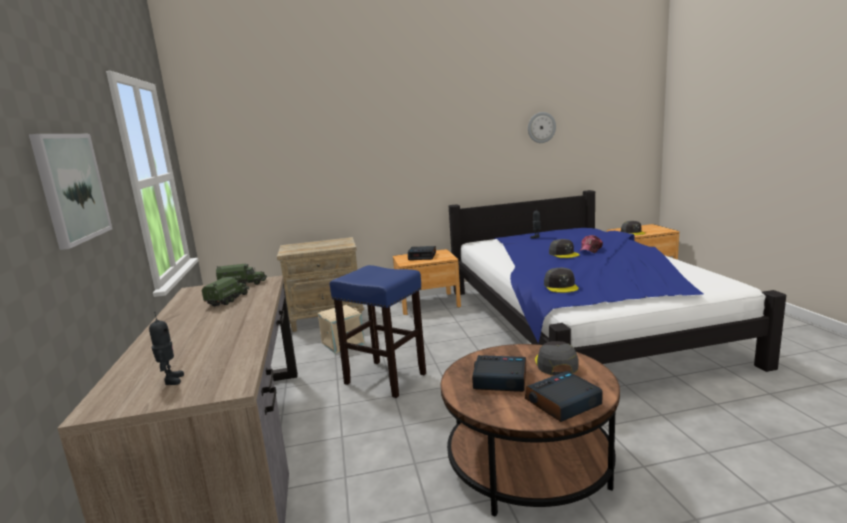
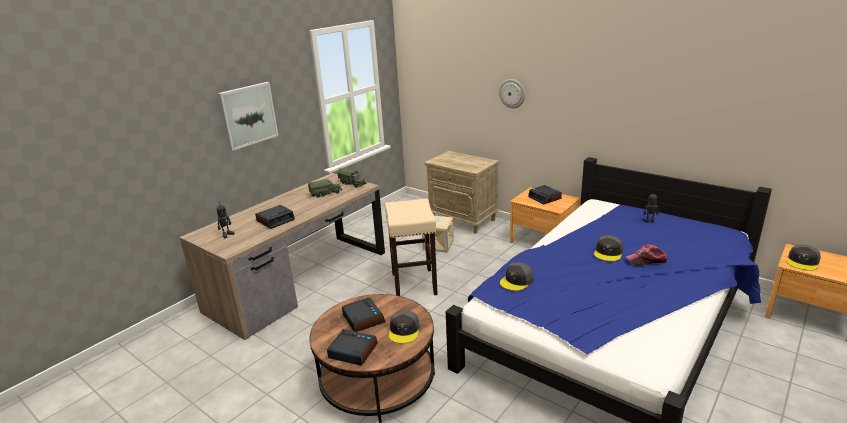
camera: 50 degrees right, 10 degrees up
(221, 338) = (276, 220): none -> alarm clock
(386, 378) = (414, 284): blue stool -> beige stool
(541, 127) = (714, 98): wall clock -> wall clock (512, 93)
(555, 364) = (404, 330): grey cap -> grey cap turned 135 degrees clockwise

